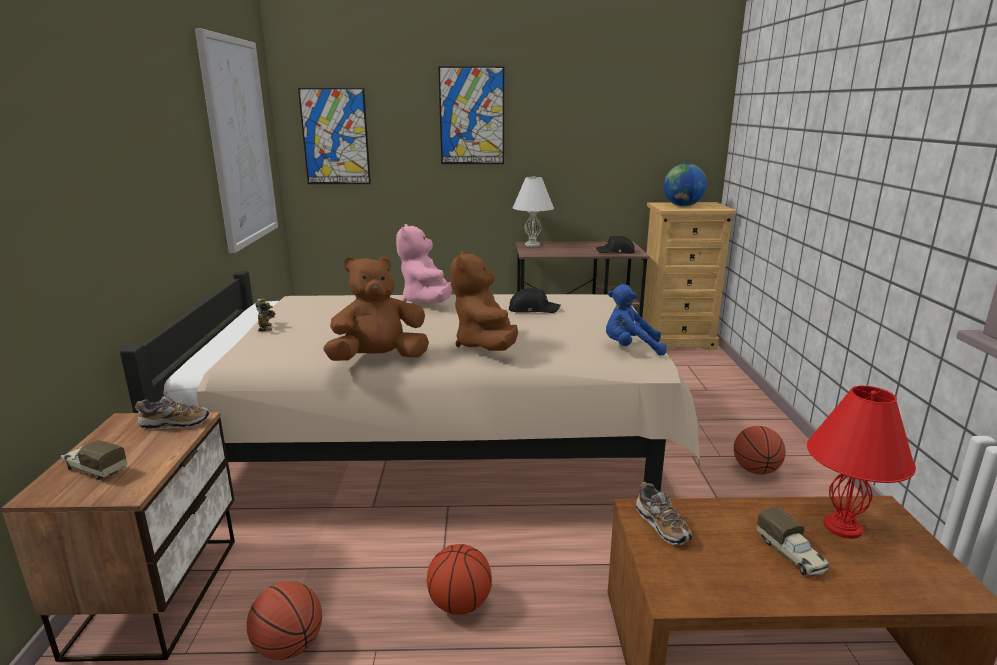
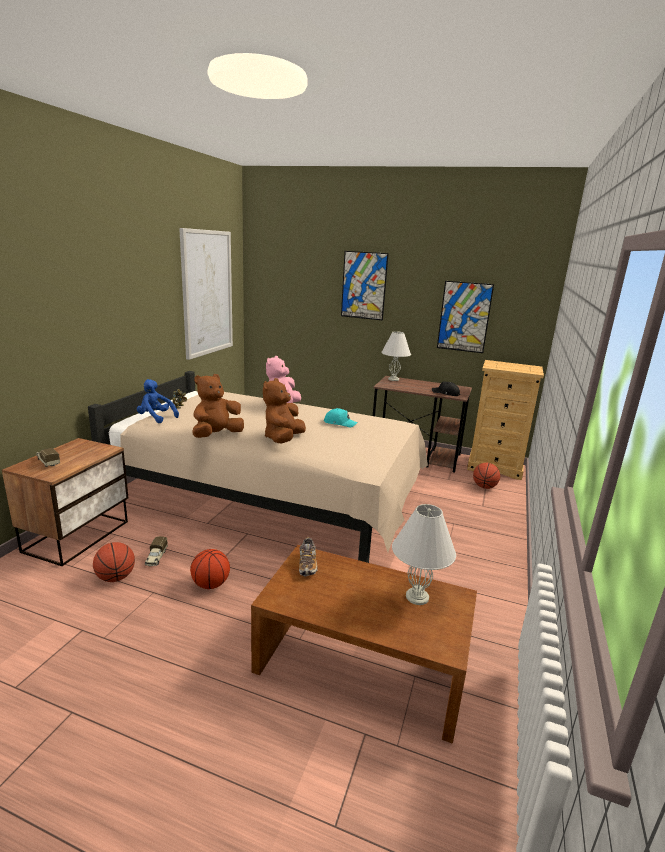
camera: 20 degrees right, 0 degrees up
(175, 424) = (98, 449): shoe -> none
(335, 137) = (277, 292): picture -> picture (464, 317)
(378, 359) = (216, 435): brown plush toy -> brown plush toy turned 45 degrees counterclockwise
(533, 309) = (340, 423): black cap -> turquoise cap
(630, 349) = (370, 458): blue plush toy -> blue plush toy (156, 418)
(682, 206) = (506, 366): globe -> none
(755, 470) = (462, 565): basketball -> basketball (484, 487)
(791, 555) = (365, 600): toy truck -> toy truck (156, 558)
(842, 526) = (417, 596): red table lamp -> white table lamp

